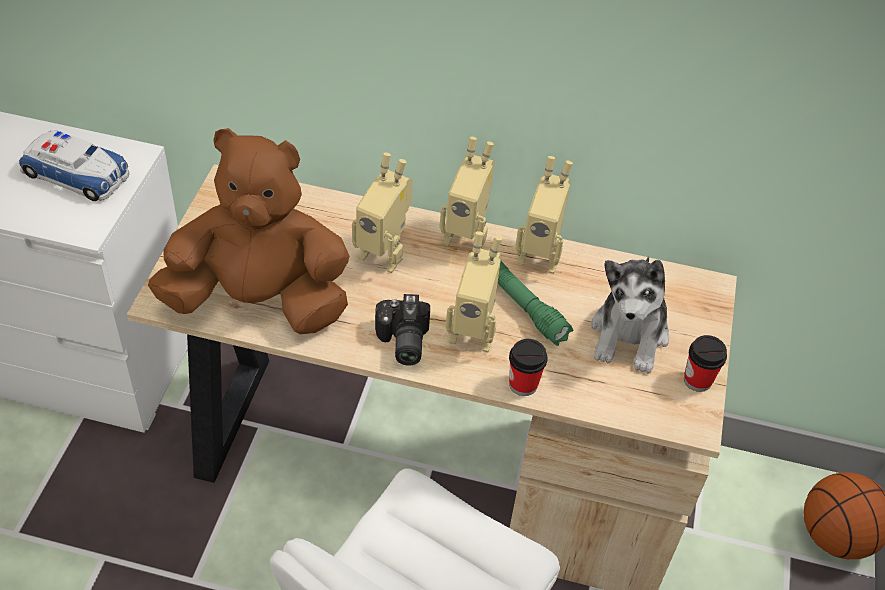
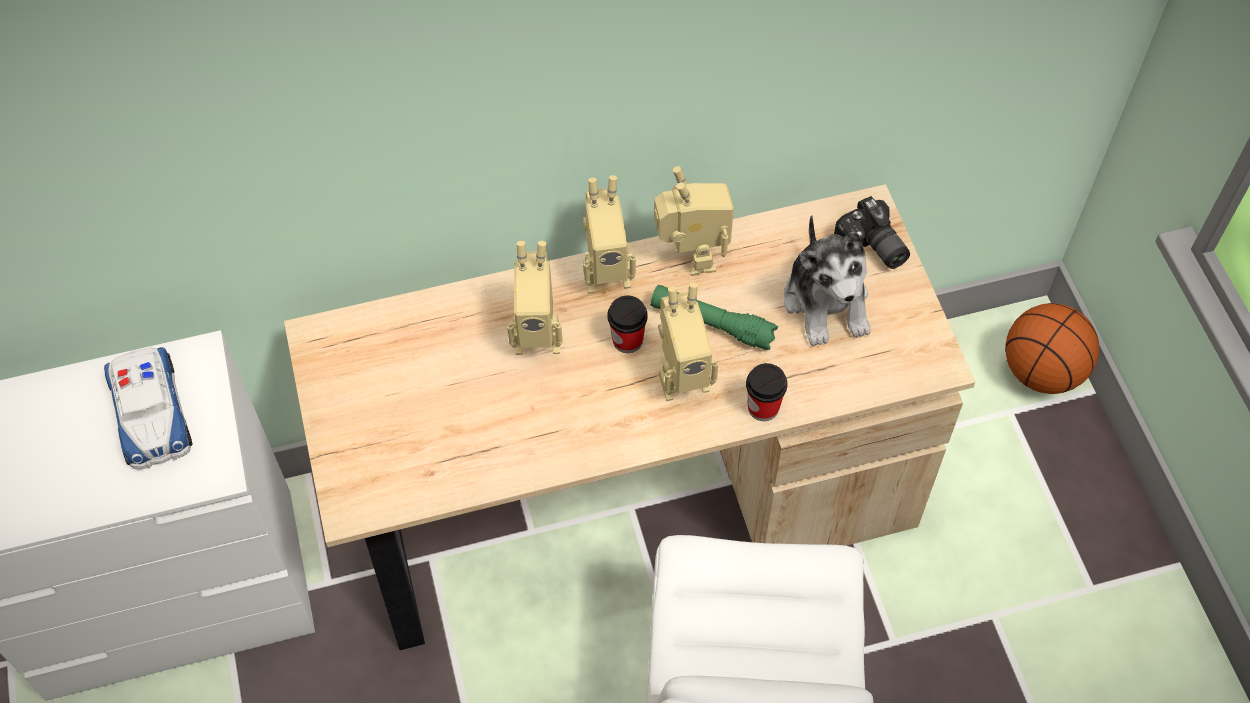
camera: 25 degrees left, 10 degrees up
(76, 173) = (151, 412): toy car -> toy car turned 75 degrees clockwise
(260, 301) = (451, 455): brown plush toy -> none
(401, 342) = (621, 425): camera -> camera (871, 248)
(540, 256) = (690, 258): toy robot -> toy robot turned 90 degrees counterclockwise
(697, 380) = (915, 317): cup -> cup (627, 340)

